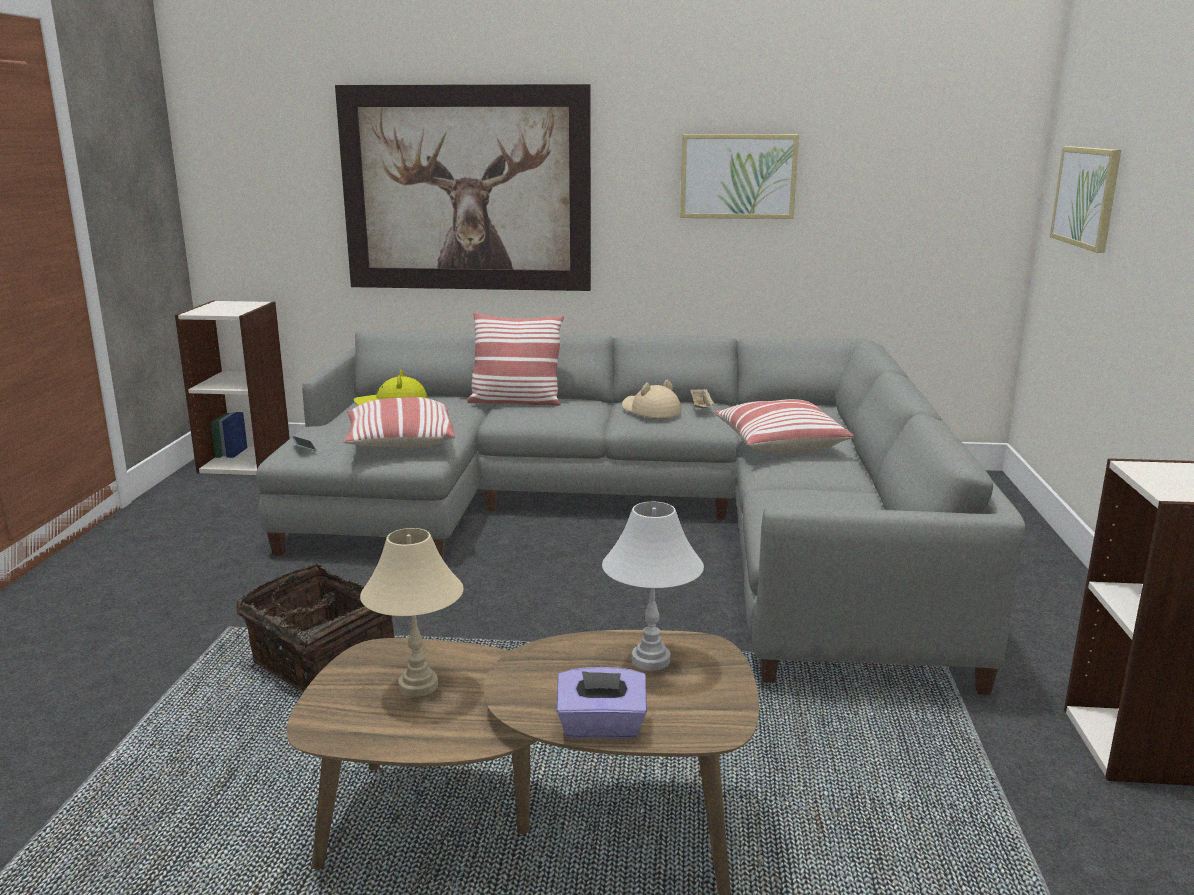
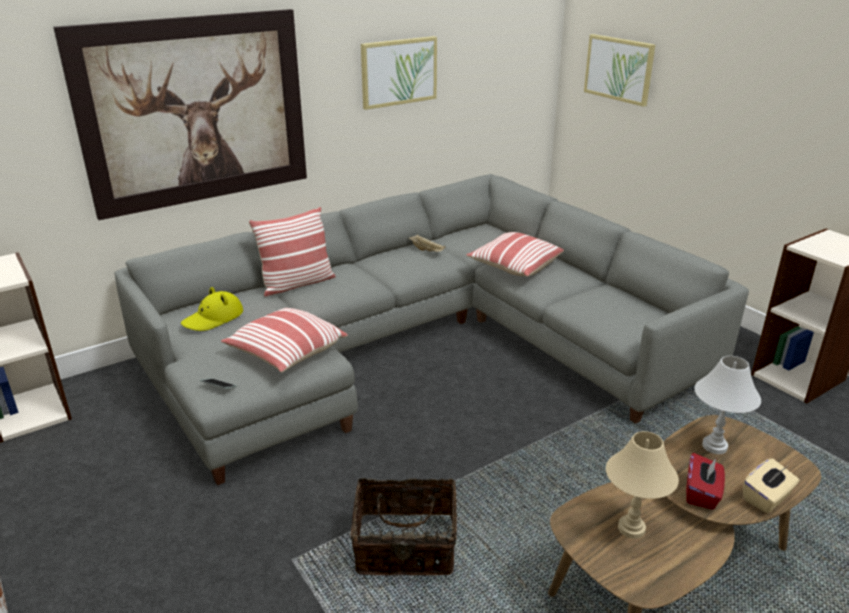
camera: 40 degrees left, 10 degrees up
(533, 685) = (702, 493): none -> red tissue box
(601, 727) = (766, 498): purple tissue box -> beige tissue box
(650, 411) = (402, 263): beige hat -> none

